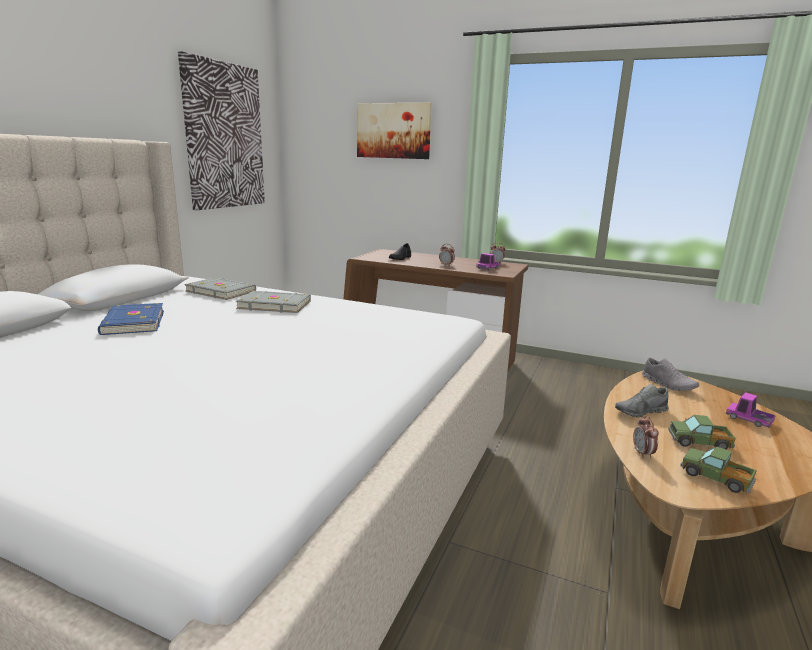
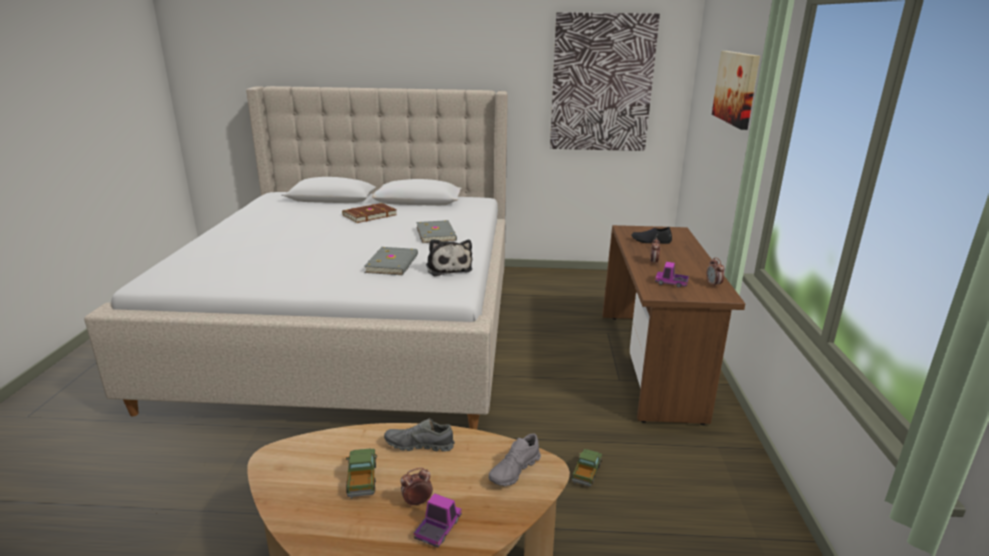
camera: 70 degrees right, 5 degrees up
(132, 322) = (369, 215): blue book -> brown book
(221, 291) = (456, 215): grey book -> grey book (393, 264)
(387, 313) = (448, 268): none -> plush toy
(640, 412) = (419, 445): grey shoe -> grey shoe turned 45 degrees counterclockwise
(642, 453) = (329, 442): alarm clock -> alarm clock (417, 502)
(715, 478) = (293, 482): toy truck -> toy truck (586, 473)

